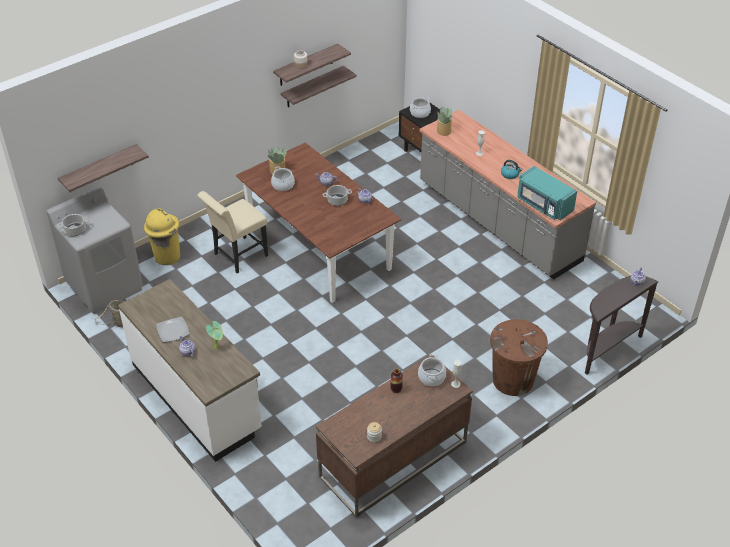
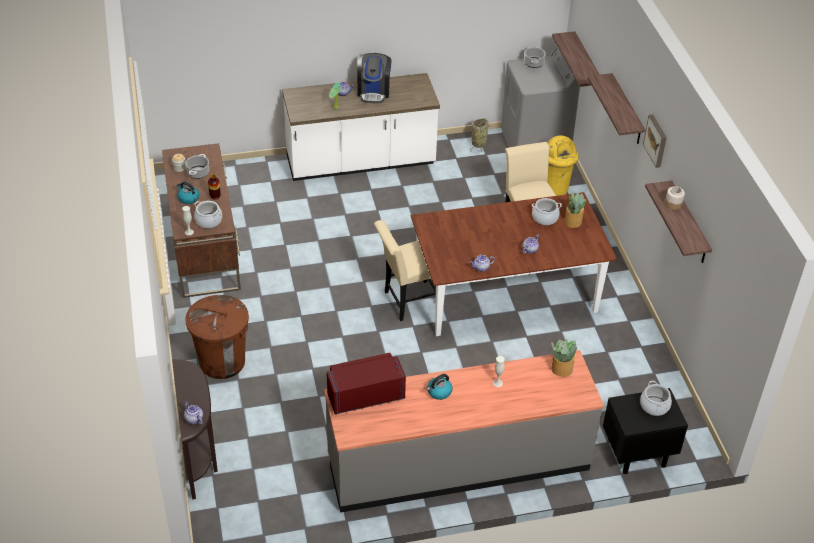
camera: 115 degrees right, 0 degrees up
(172, 330) = (373, 91): plate -> coffee machine
(240, 75) = (656, 140): none -> picture
(312, 87) = (685, 258): shelf -> shelf (626, 110)
(337, 201) = (494, 247): cooking pot -> cooking pot (198, 172)
(365, 297) = (408, 302): none -> beige chair
(412, 407) = (188, 198): none -> kettle
(543, 205) = (365, 395): turquoise microwave -> red microwave

